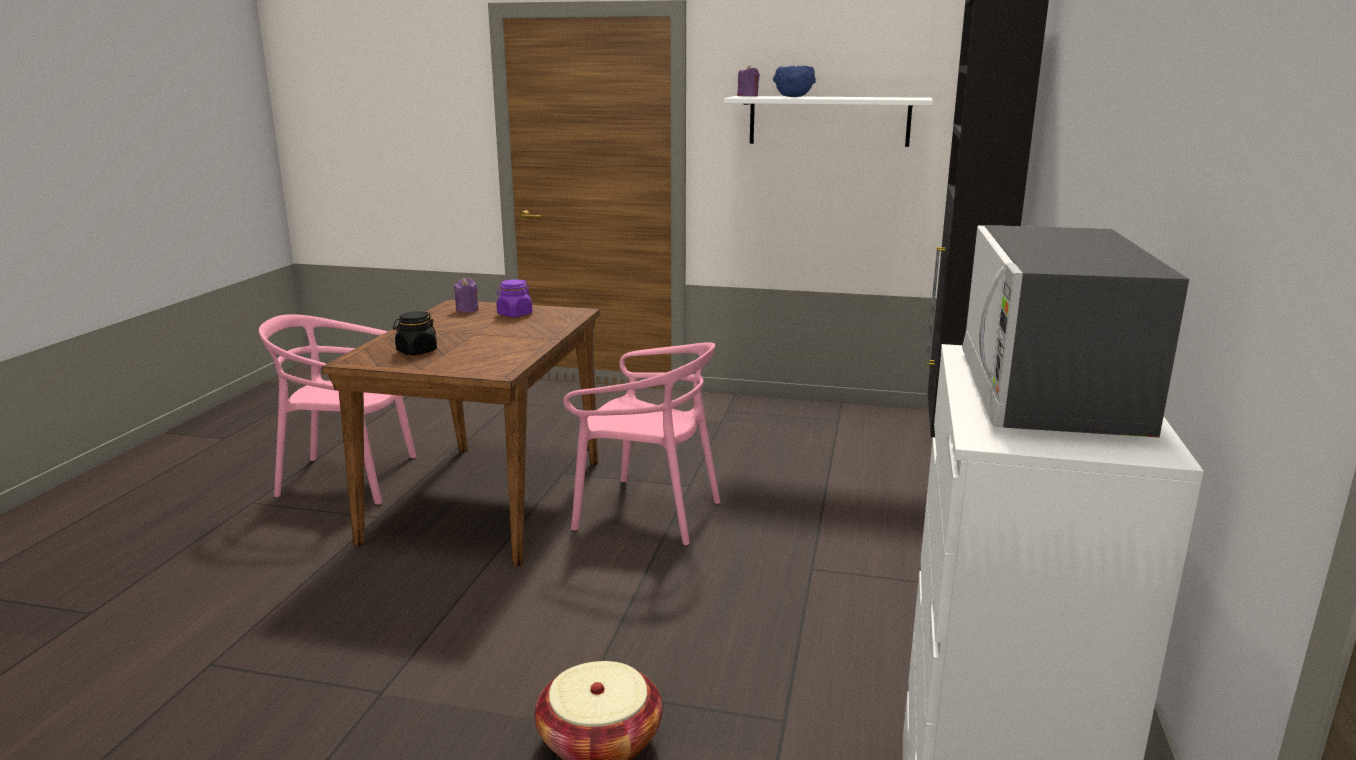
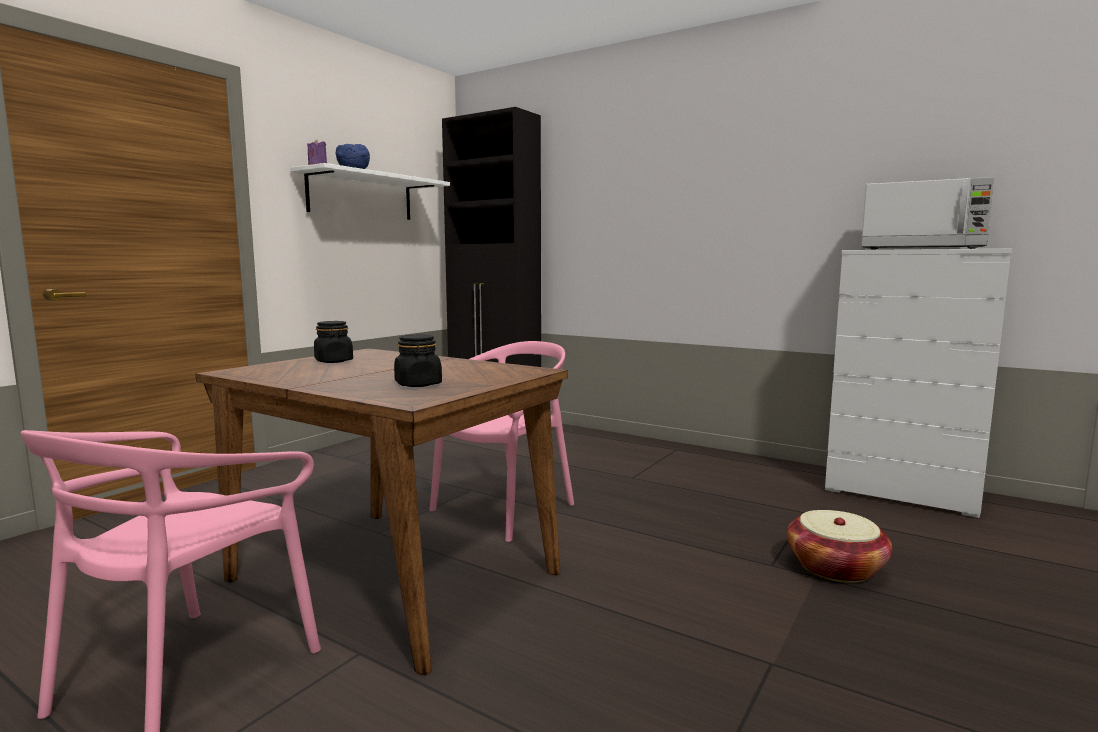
camera: 70 degrees left, 10 degrees down
(467, 310) = (271, 369): purple candle -> none
(514, 314) = (334, 361): purple jar -> black jar

